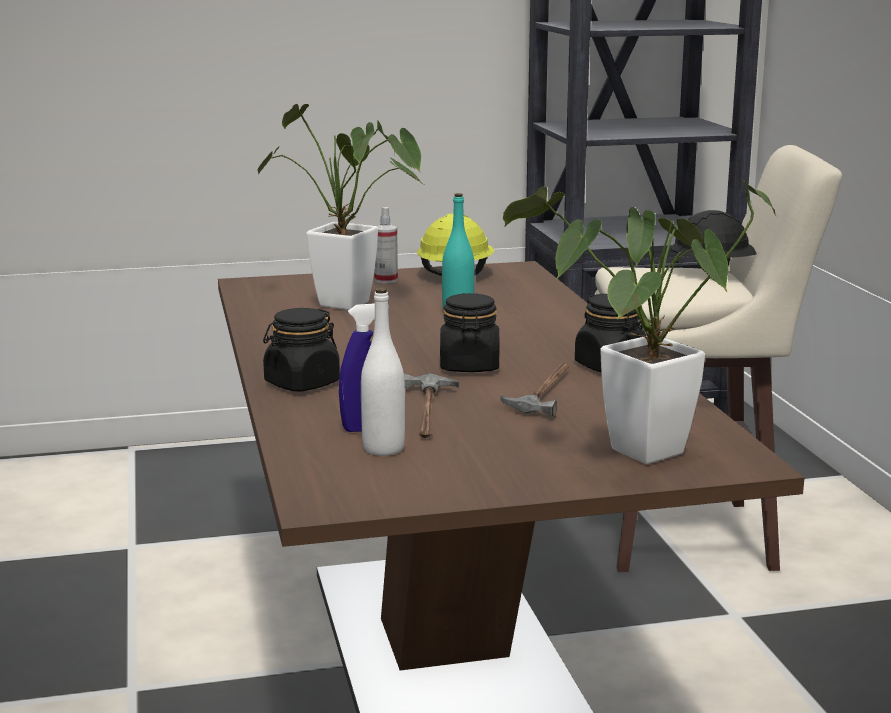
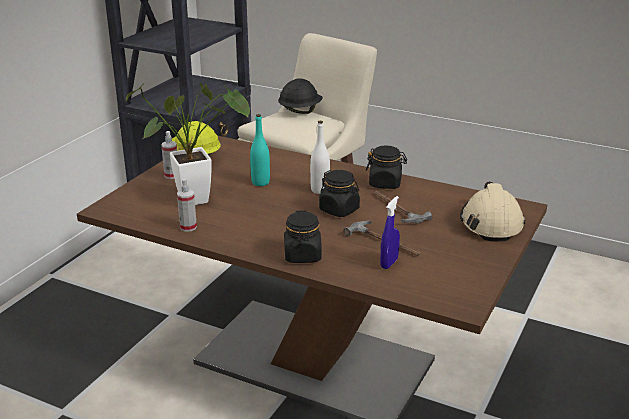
camera: 50 degrees left, 10 degrees up
(272, 321) = (188, 227): none -> spray bottle
(383, 449) = (418, 269): white bottle -> white bottle (320, 190)
(633, 455) = (491, 223): potted plant -> beige hard hat

